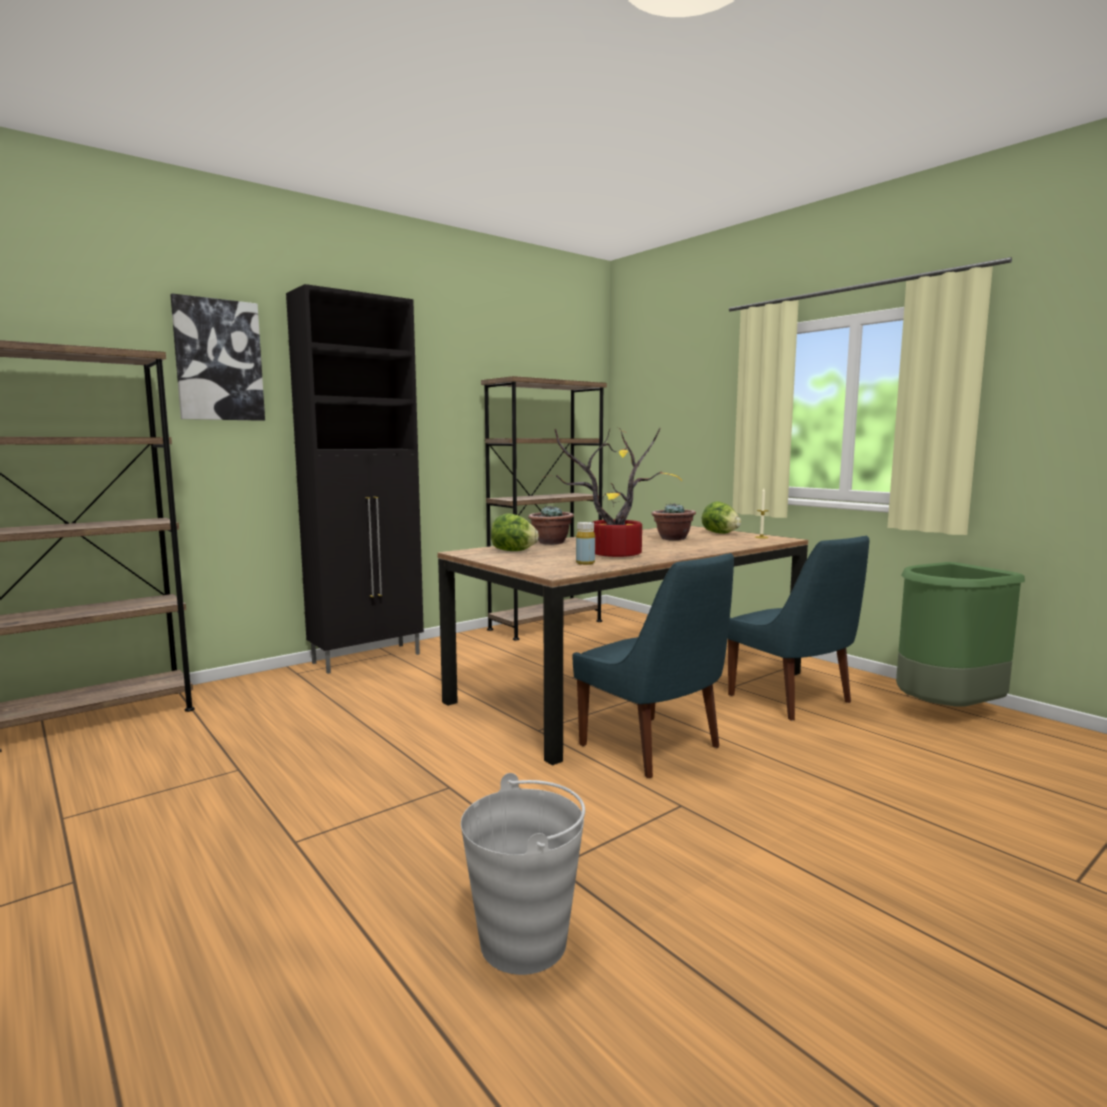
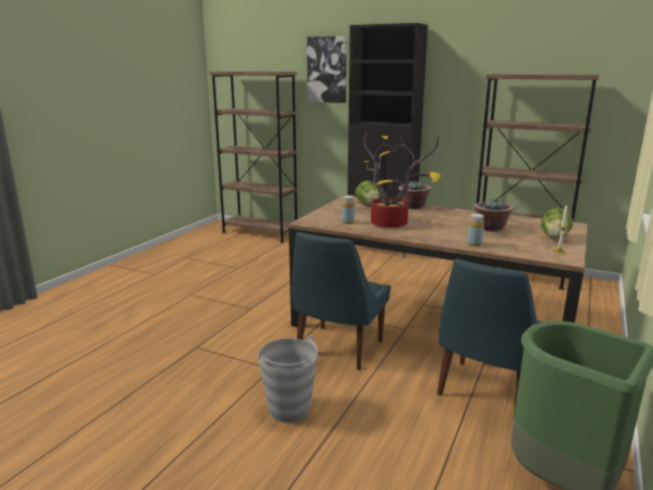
camera: 65 degrees right, 10 degrees up
(524, 942) = (143, 352): grey bucket -> grey bucket (289, 409)
(722, 547) = (474, 244): none -> yellow bottle

